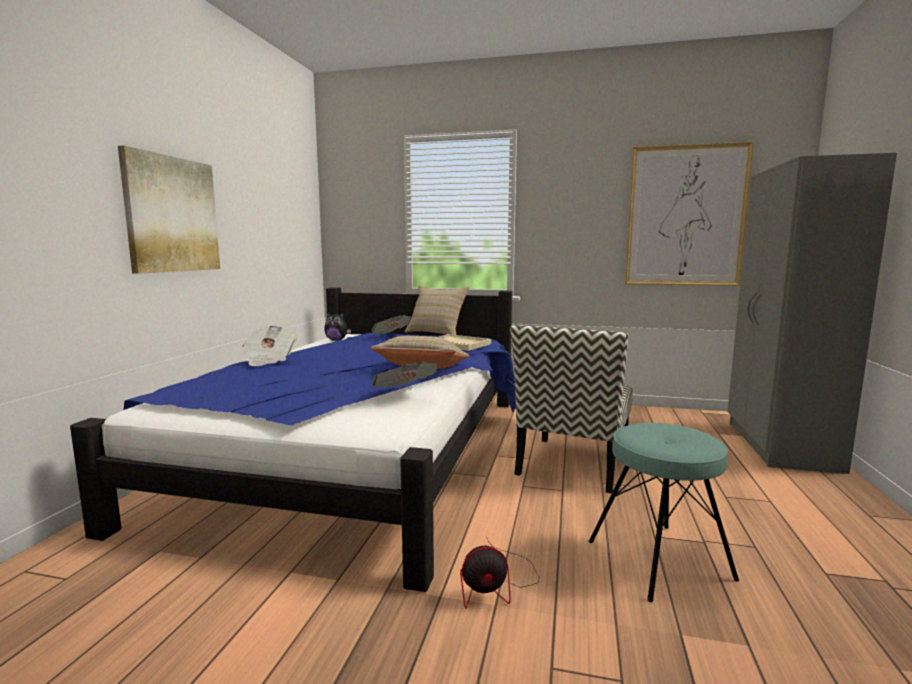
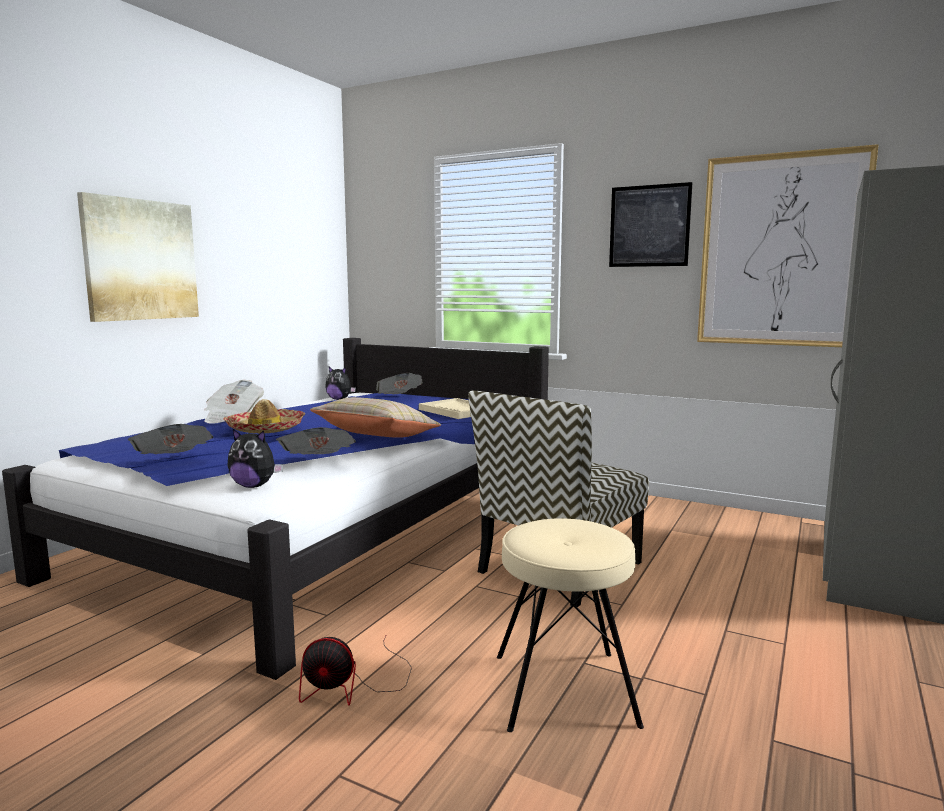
camera: 15 degrees right, 0 degrees up
(271, 402) = (174, 461): none -> newspaper
(317, 368) = (266, 429): none -> hat
(367, 418) = (254, 486): none -> plush toy
(436, 333) = (458, 396): beige pillow -> none
(587, 196) = (649, 226): none -> picture
(659, 560) = (564, 689): turquoise stool -> beige stool

